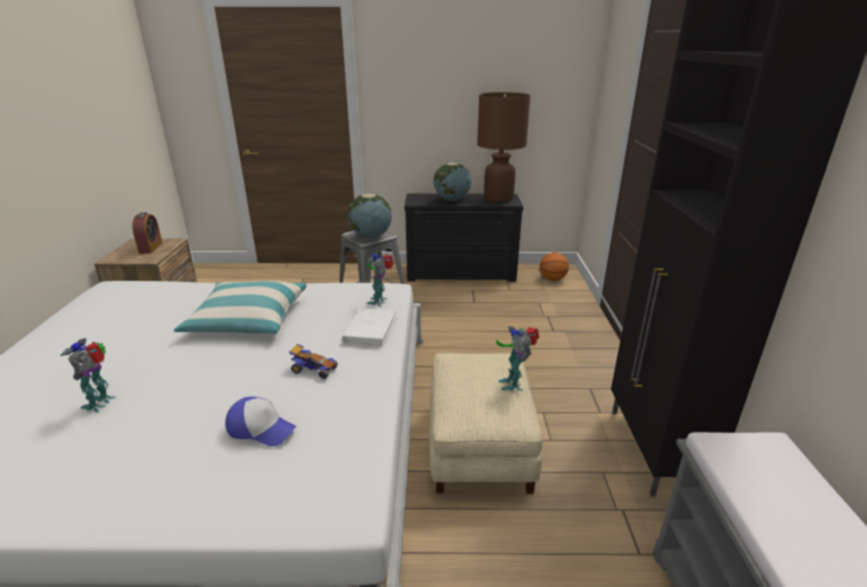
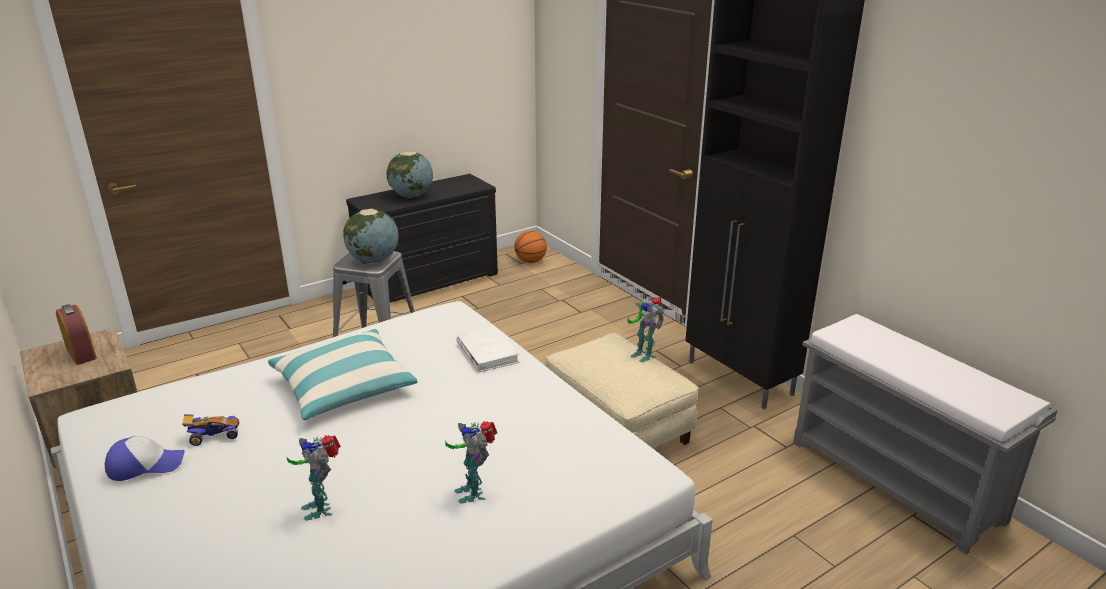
camera: 35 degrees left, 0 degrees up
(261, 428) = (510, 458): cap -> cap (145, 465)
(313, 370) = (485, 402): toy car -> toy car (213, 435)
(379, 301) = (457, 325): toy robot -> toy robot (473, 491)
(498, 198) = (460, 183): brown table lamp -> none

